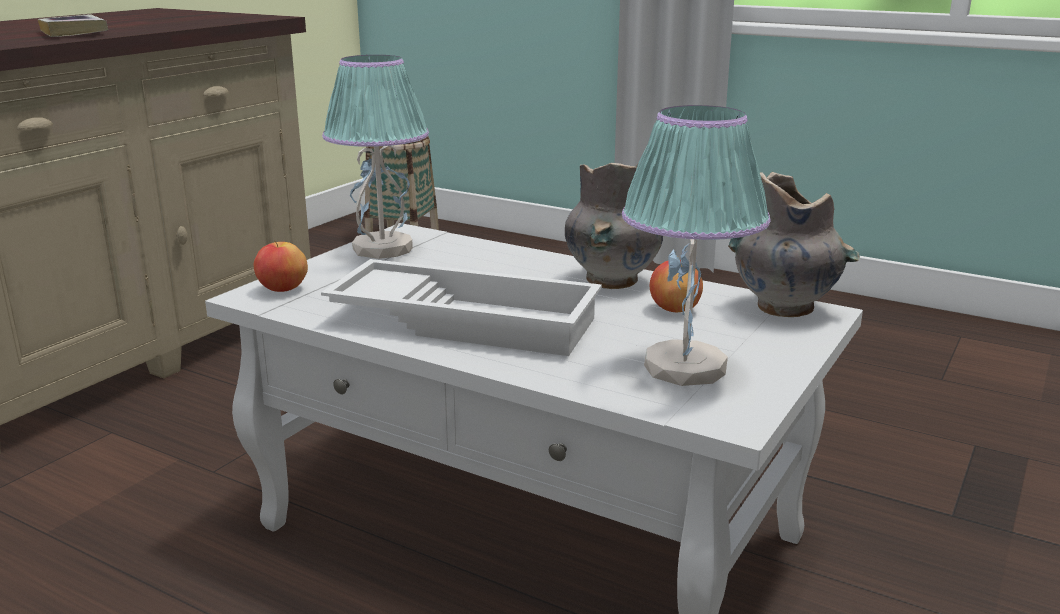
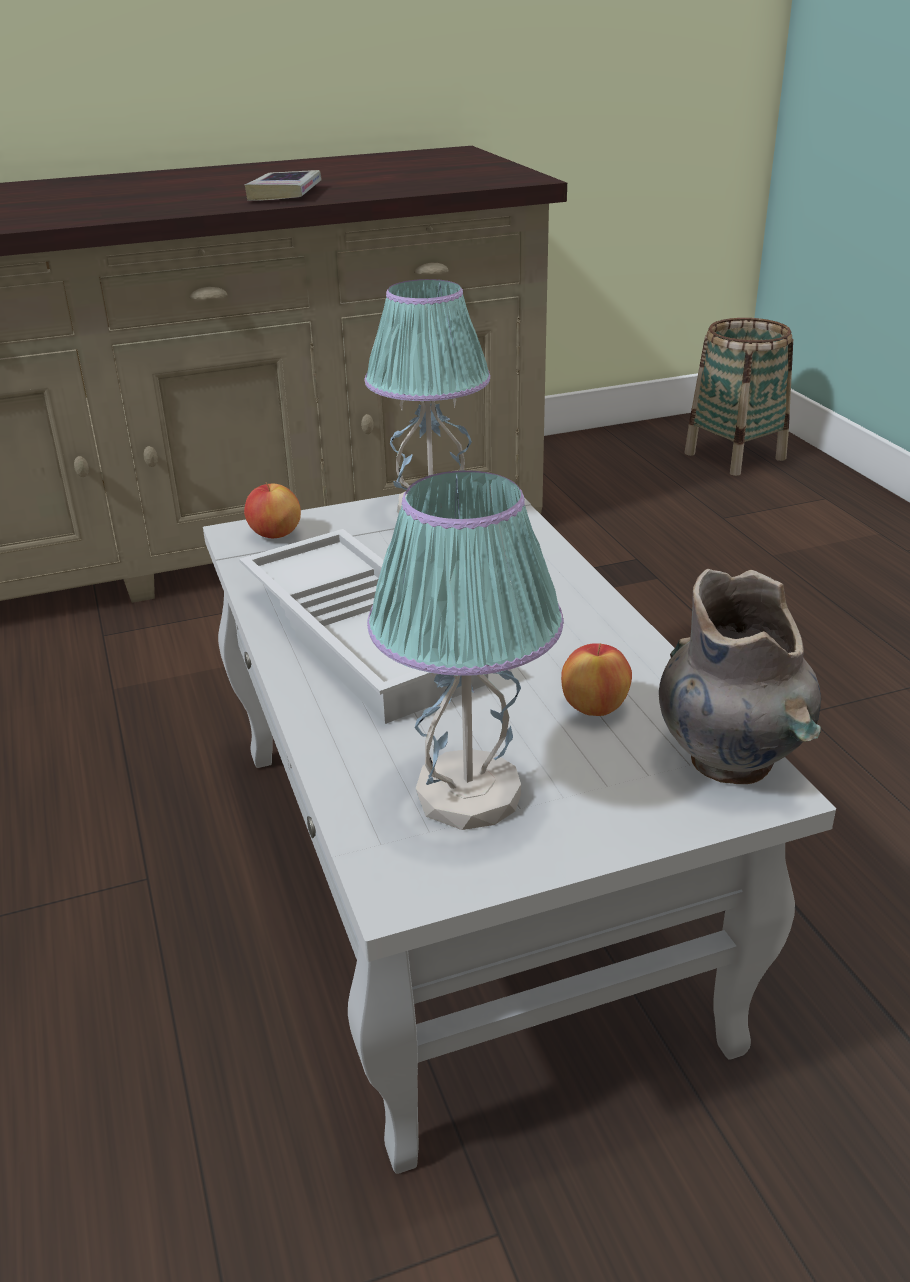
camera: 40 degrees right, 10 degrees up
(612, 280) = (594, 636): grey vase -> none

